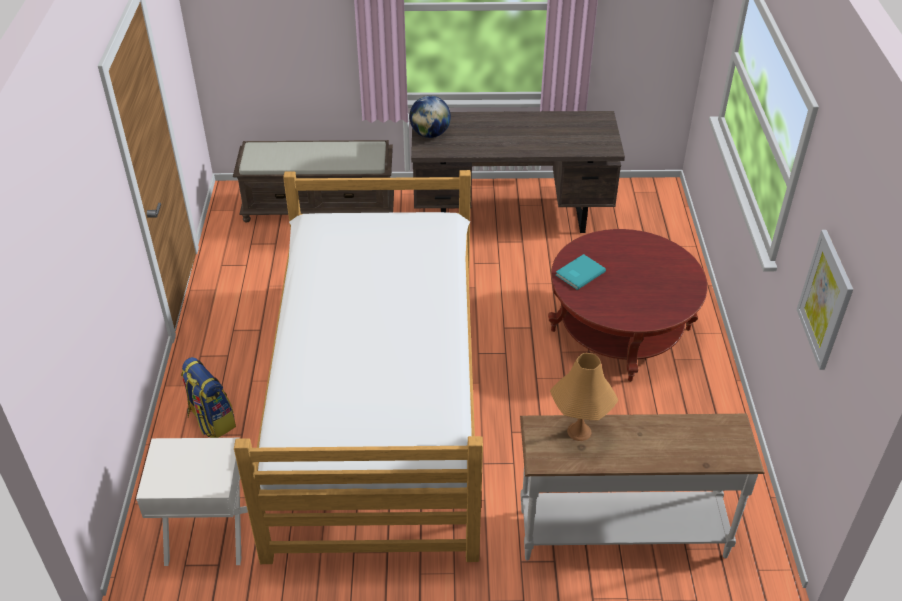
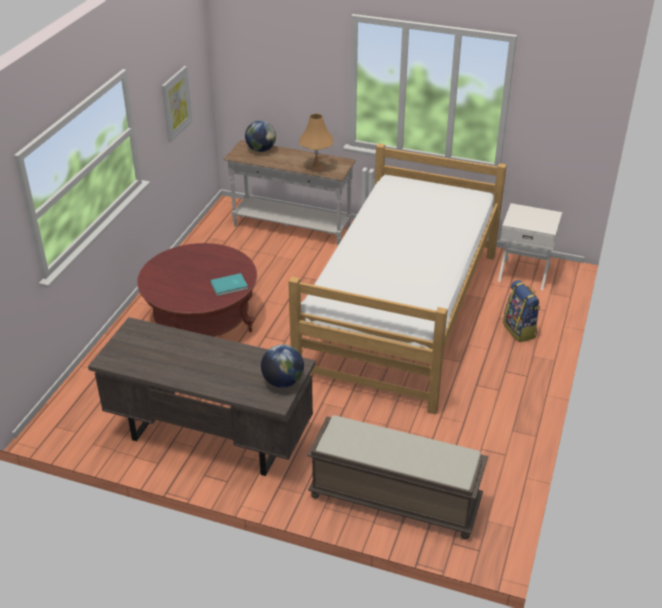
camera: 160 degrees left, 5 degrees down
(704, 452) = (261, 150): none -> globe

